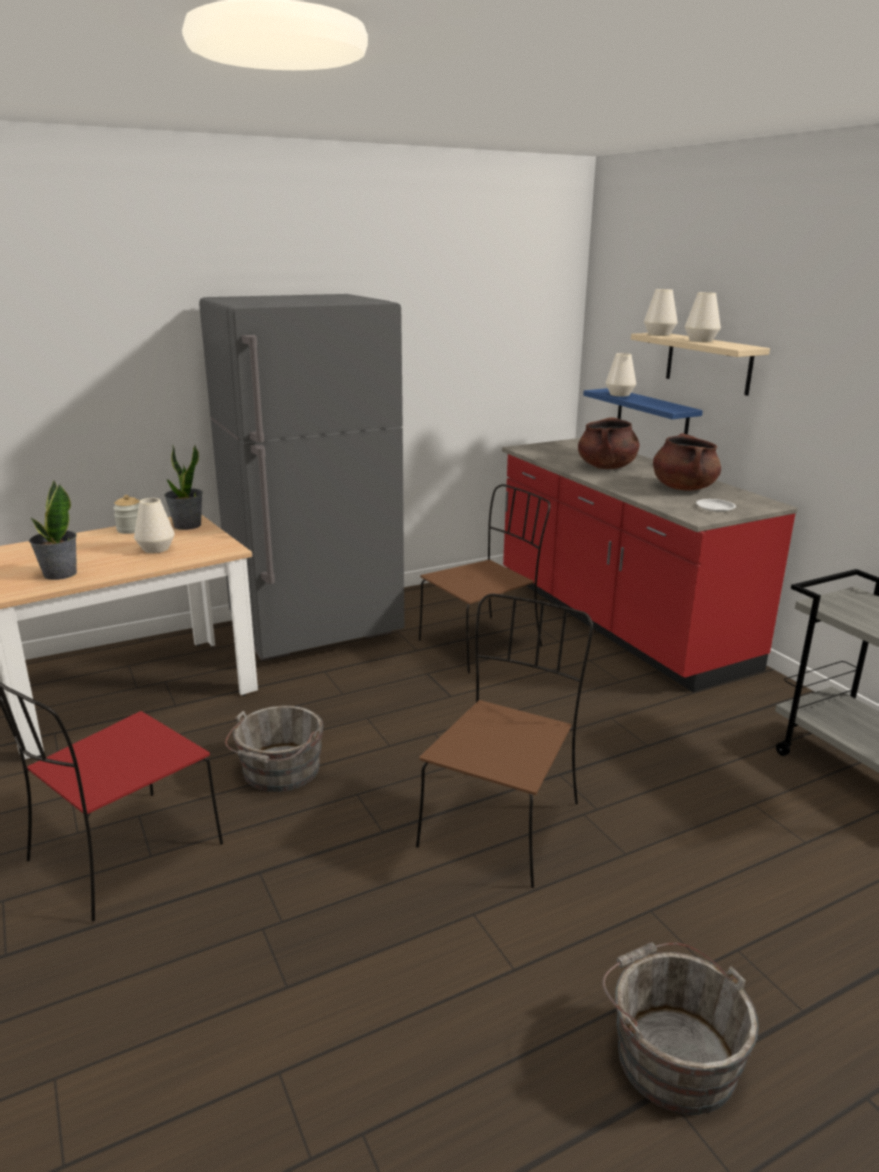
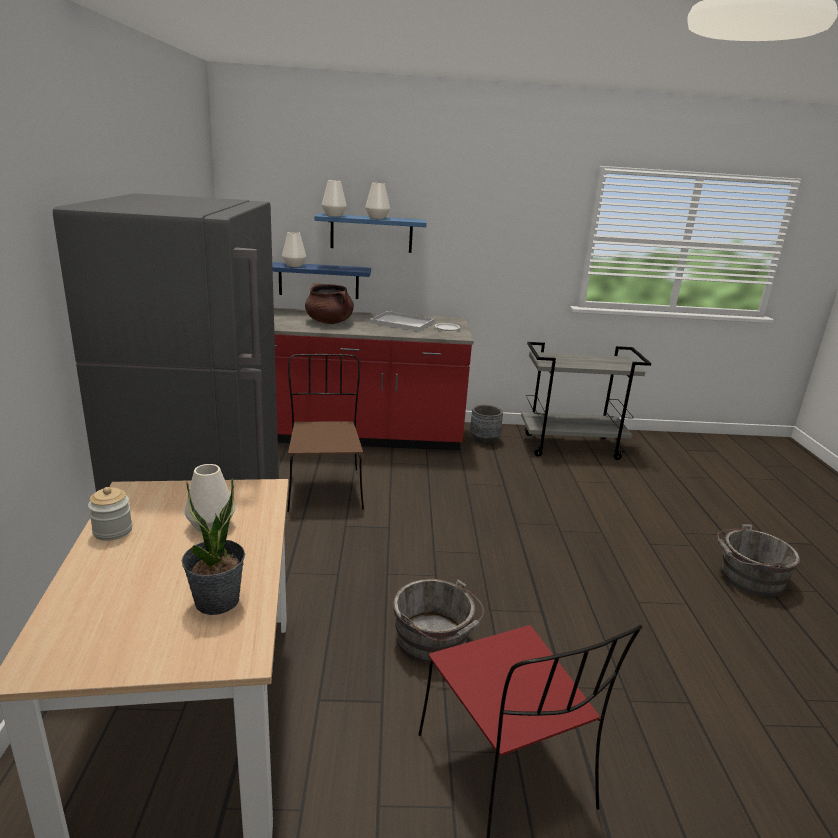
camera: 65 degrees left, 0 degrees up
(187, 525) = (154, 495): potted plant -> none
(502, 822) = (555, 561): brown chair -> none
(683, 488) = (401, 322): brown cooking pot -> white tray
(708, 363) = (371, 233): beige shelf -> blue shelf
(756, 702) = (484, 440): none -> grey planter

